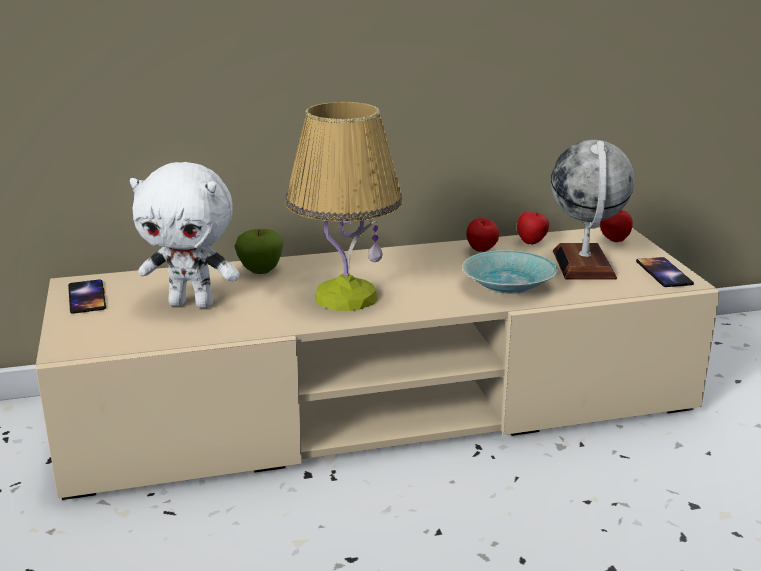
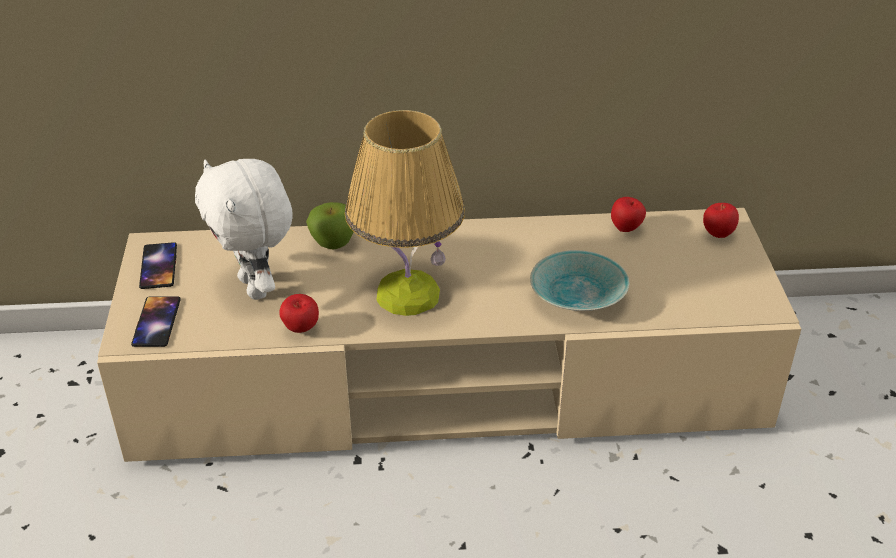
camera: 10 degrees right, 15 degrees up
(192, 304) = (256, 287): white plush toy -> white plush toy turned 45 degrees clockwise
(482, 251) = (568, 236): apple -> apple (301, 330)
(584, 264) = (670, 270): globe -> none
(663, 273) = (751, 293): phone -> phone (156, 322)

